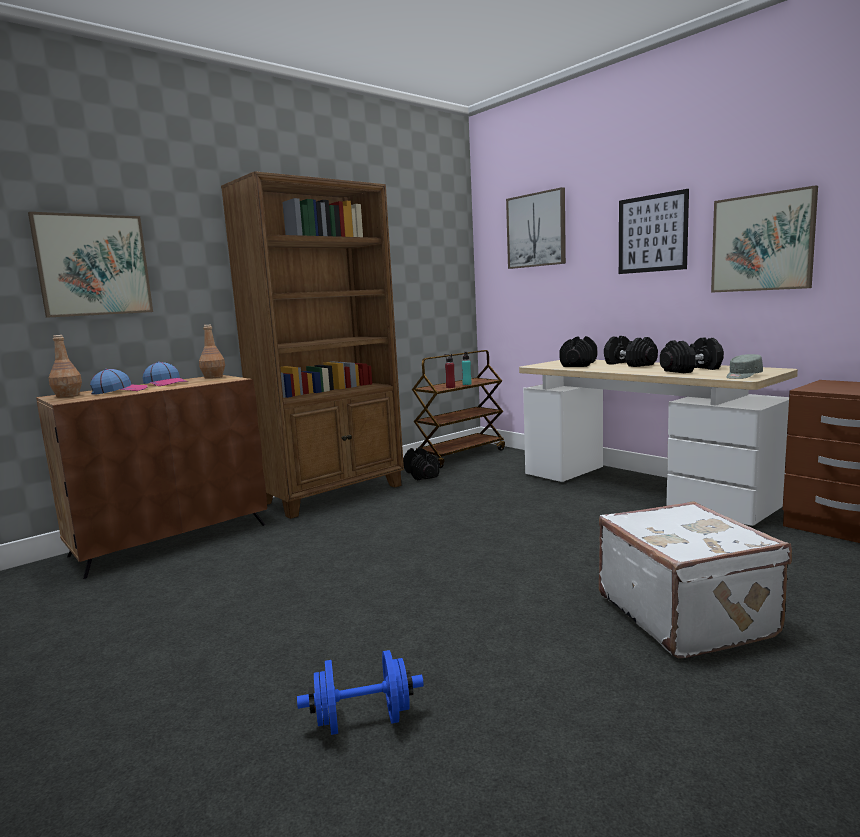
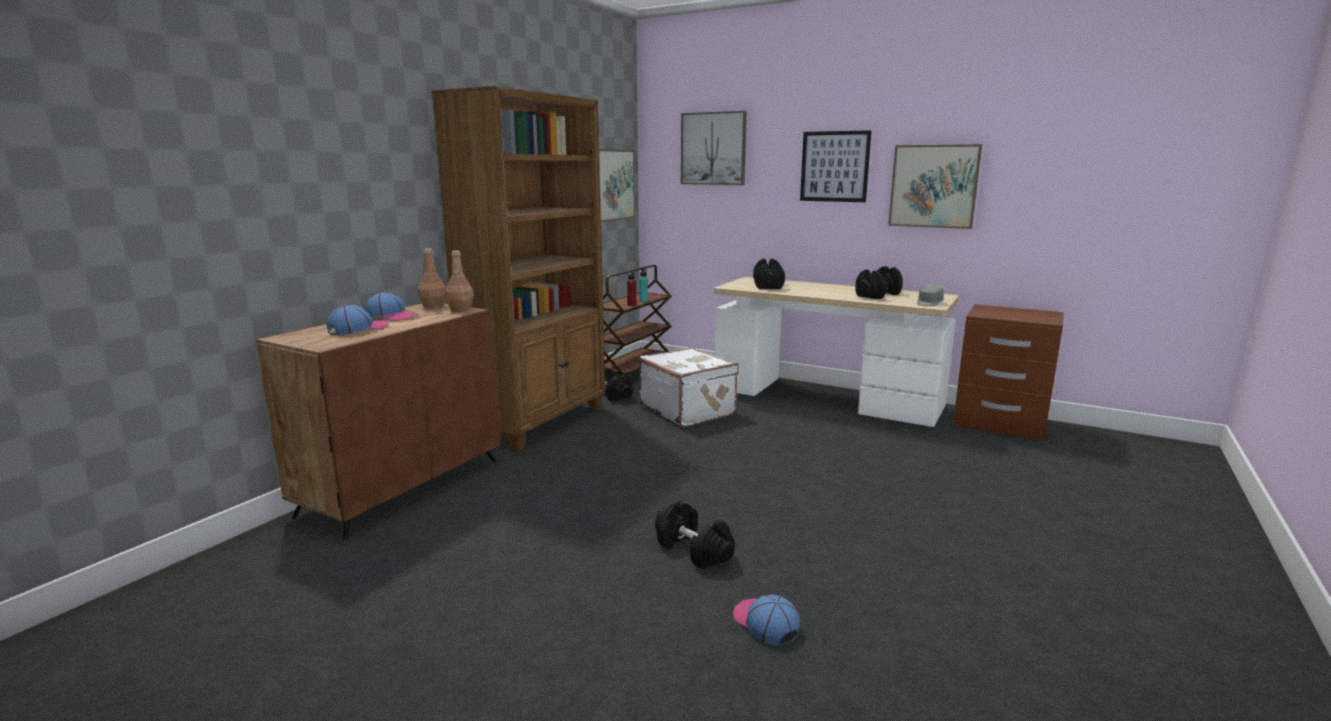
camera: 20 degrees left, 5 degrees up
(68, 396) = (303, 337): brown bottle -> brown bottle (460, 309)
(93, 265) = (308, 182): picture -> picture (612, 185)
(363, 721) = (765, 623): blue dumbbell -> cap
(630, 364) = (815, 286): black dumbbell -> black dumbbell (694, 550)
(686, 615) = (935, 505): white suitcase -> white suitcase (688, 410)

